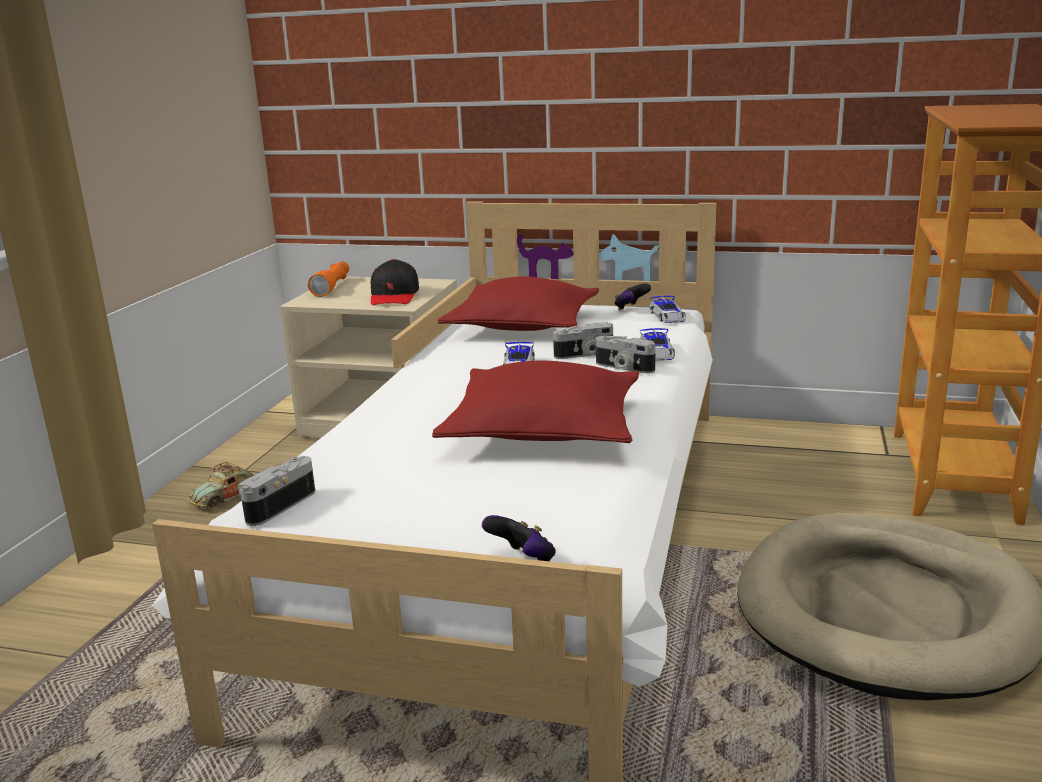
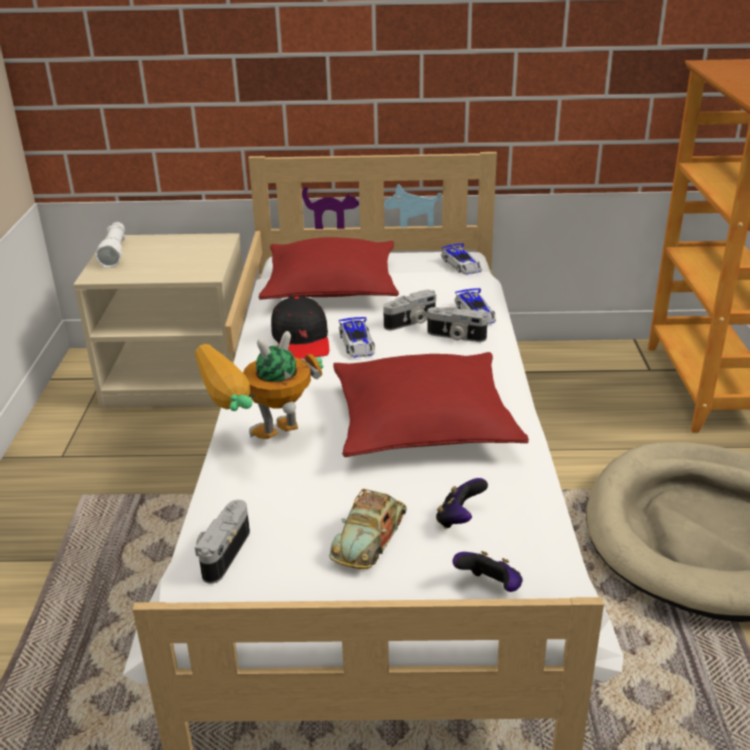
camera: 15 degrees left, 10 degrees up
(227, 496) = (58, 490): toy car -> toy car (369, 538)
(333, 287) = (115, 252): orange flashlight -> white flashlight
(371, 432) = (261, 446): none -> toy robot
(394, 296) = (189, 261): black cap -> black cap (302, 340)
(631, 308) = (421, 256): game controller -> game controller (459, 519)

